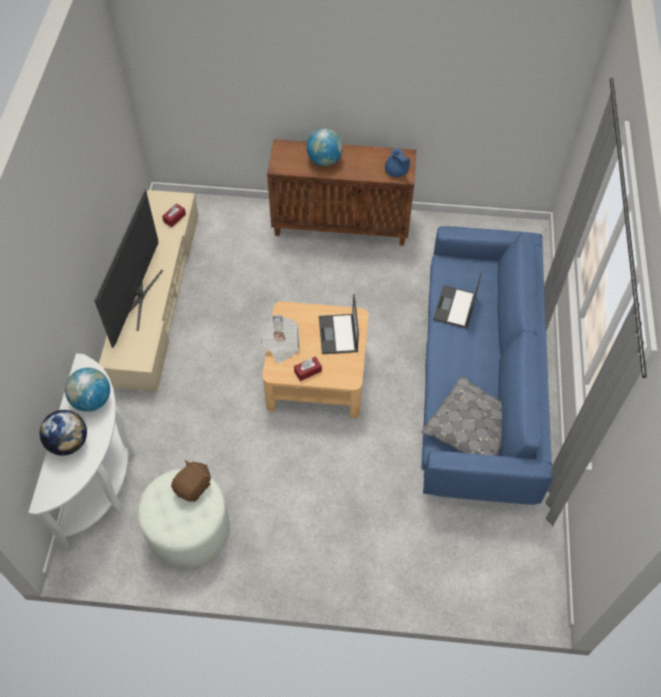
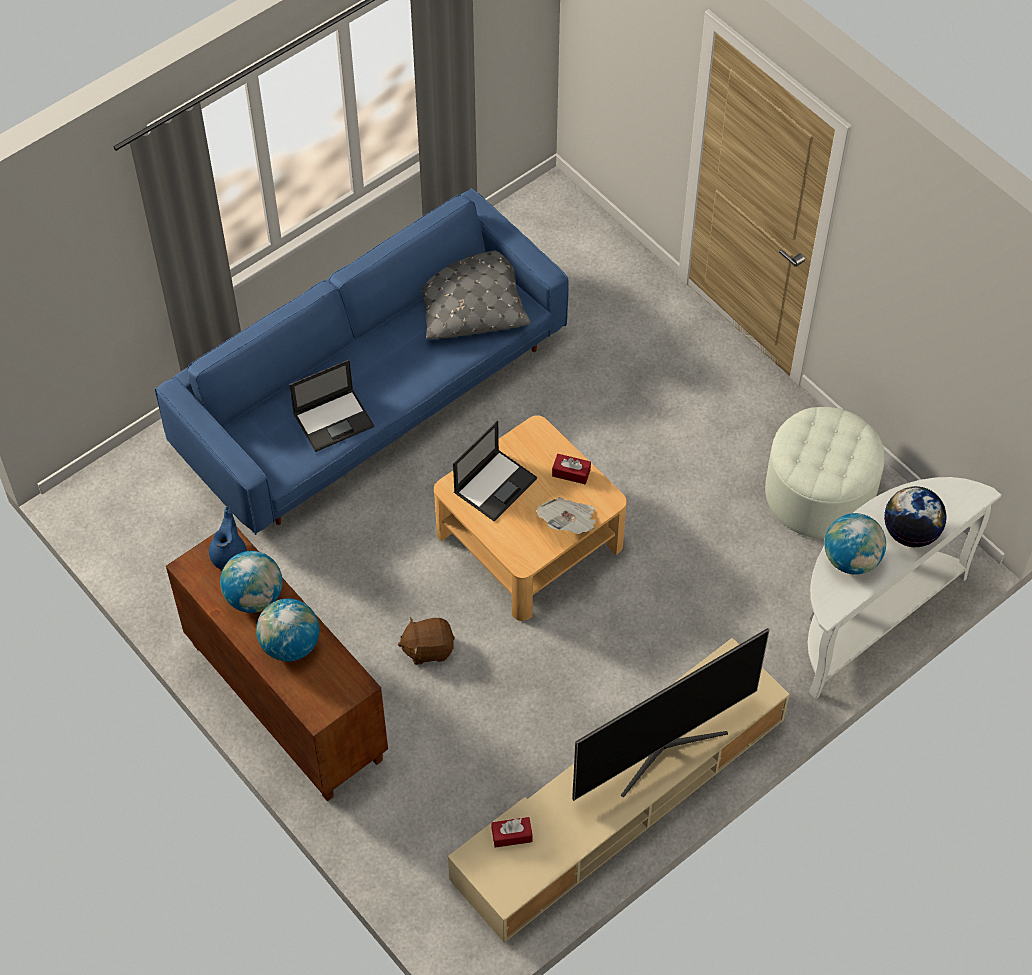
camera: 135 degrees left, 0 degrees up
(193, 487) = (801, 454): brown plush toy -> brown plush toy (428, 648)
(363, 165) = (254, 597): none -> globe

